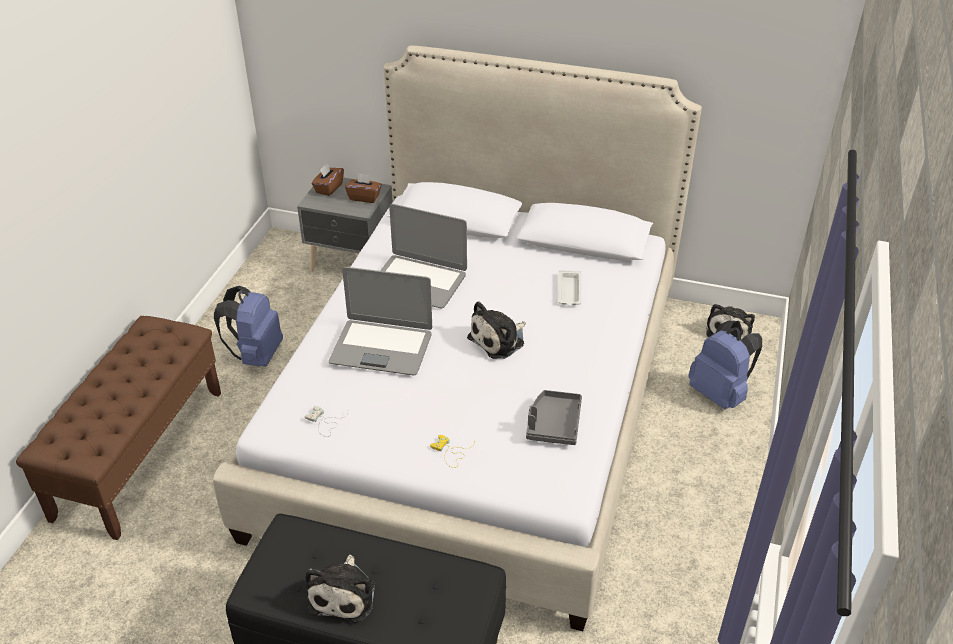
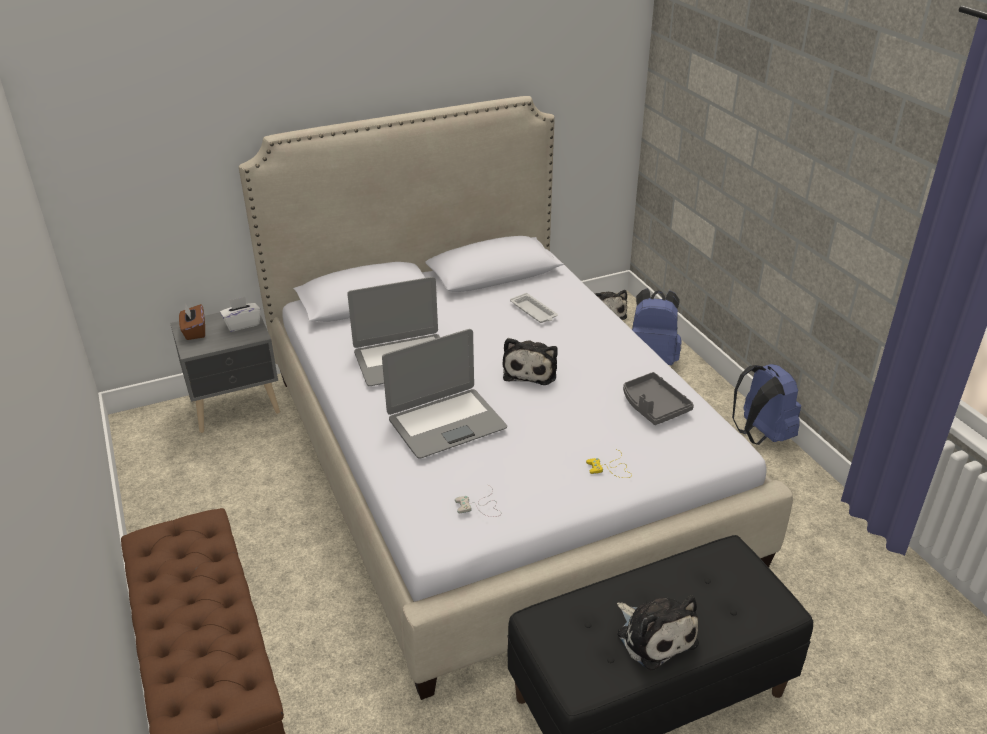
camera: 40 degrees left, 5 degrees down
(256, 355) = (234, 531): blue backpack -> blue backpack (760, 435)
(364, 197) = (242, 324): brown tissue box -> white tissue box

